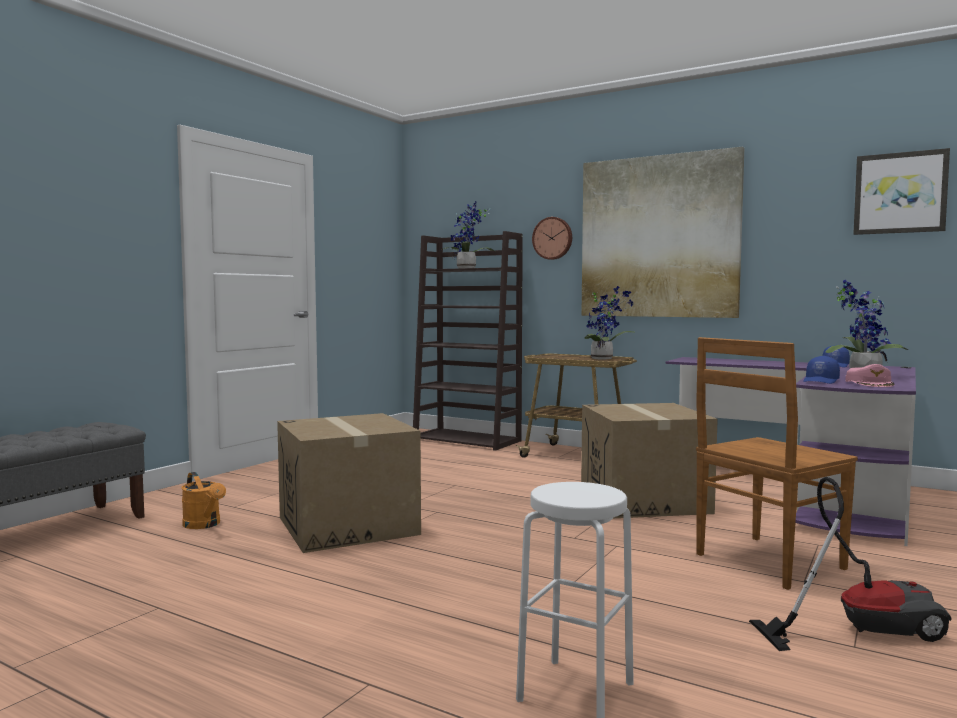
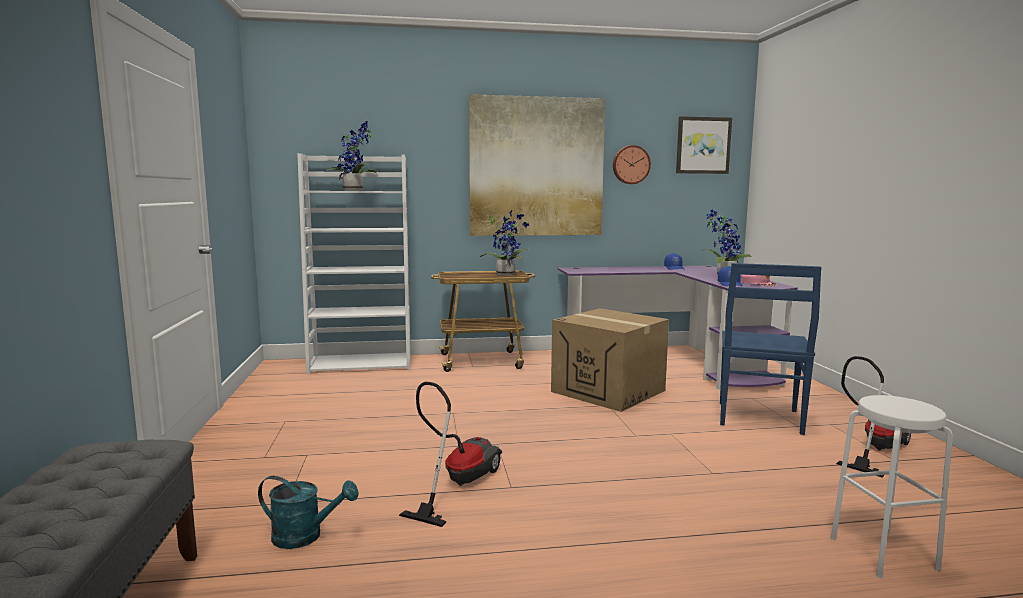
camera: 40 degrees left, 5 degrees up
(204, 525) = (305, 536): orange watering can -> turquoise watering can
(348, 526) = (457, 483): cardboard box -> vacuum cleaner
(468, 440) = (362, 364): brown bookcase -> white bookcase
(553, 238) = (436, 163): wall clock -> wall clock (630, 165)
(766, 562) = (759, 419): brown chair -> blue chair

